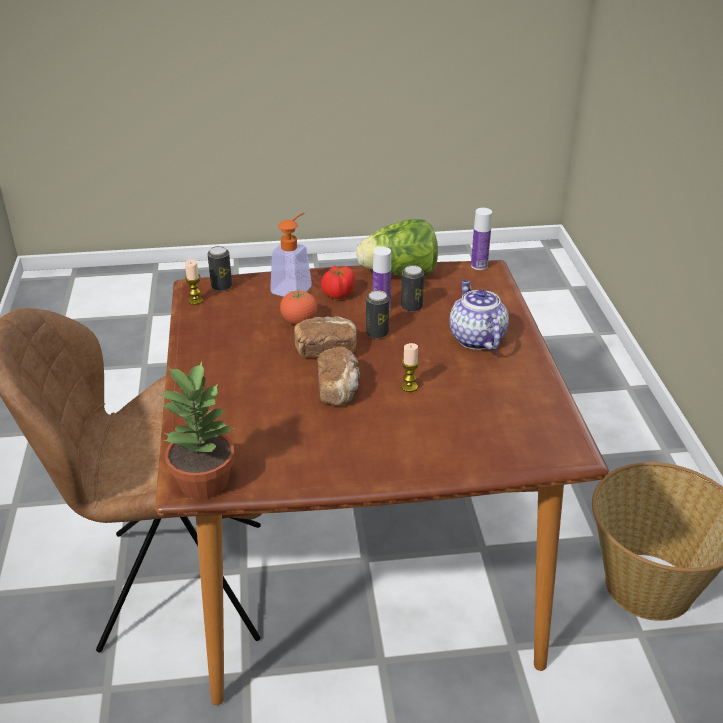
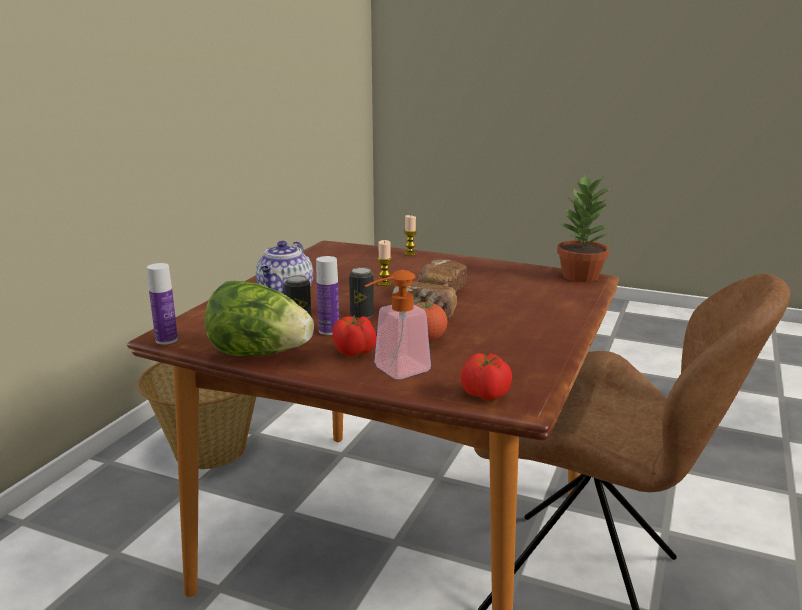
camera: 150 degrees left, 15 degrees down
(195, 300) = (530, 387): candle -> candle (410, 253)
(221, 286) = (485, 395): can -> tomato

